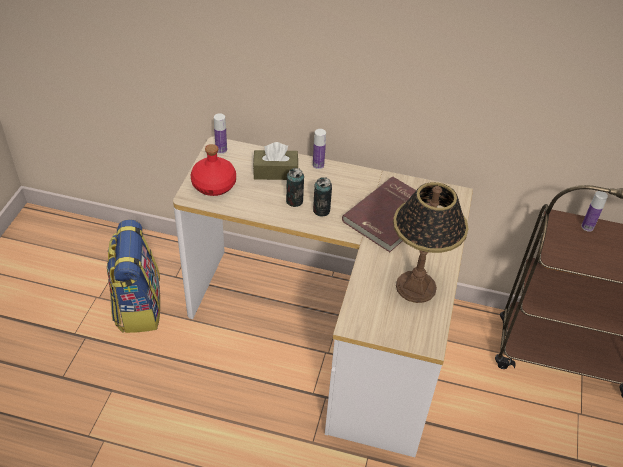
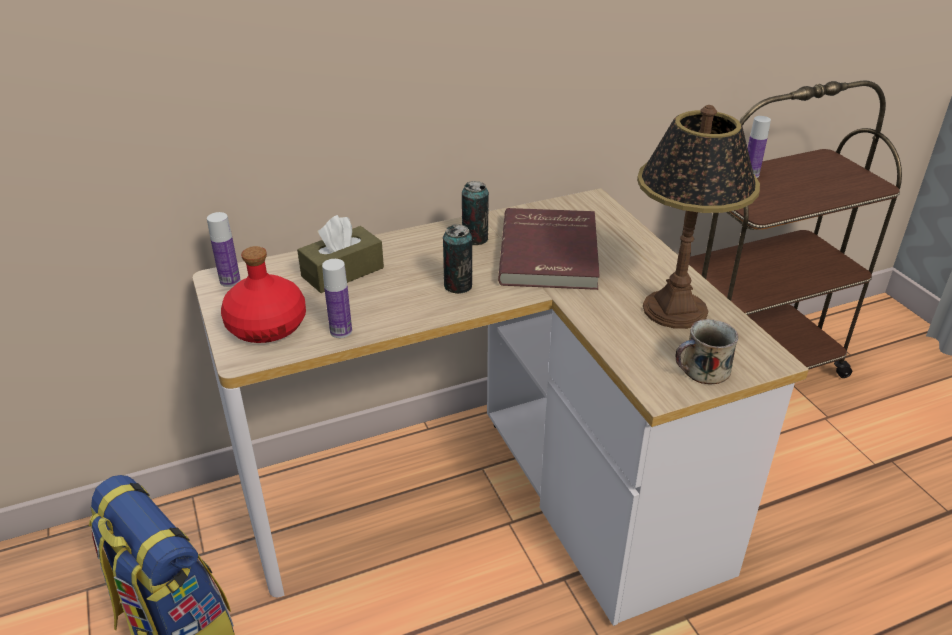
camera: 35 degrees left, 10 degrees down
(294, 201) = (409, 292): can -> can (475, 239)
(318, 165) = (392, 240): bottle -> bottle (341, 331)
(387, 327) = (703, 370): none -> mug

